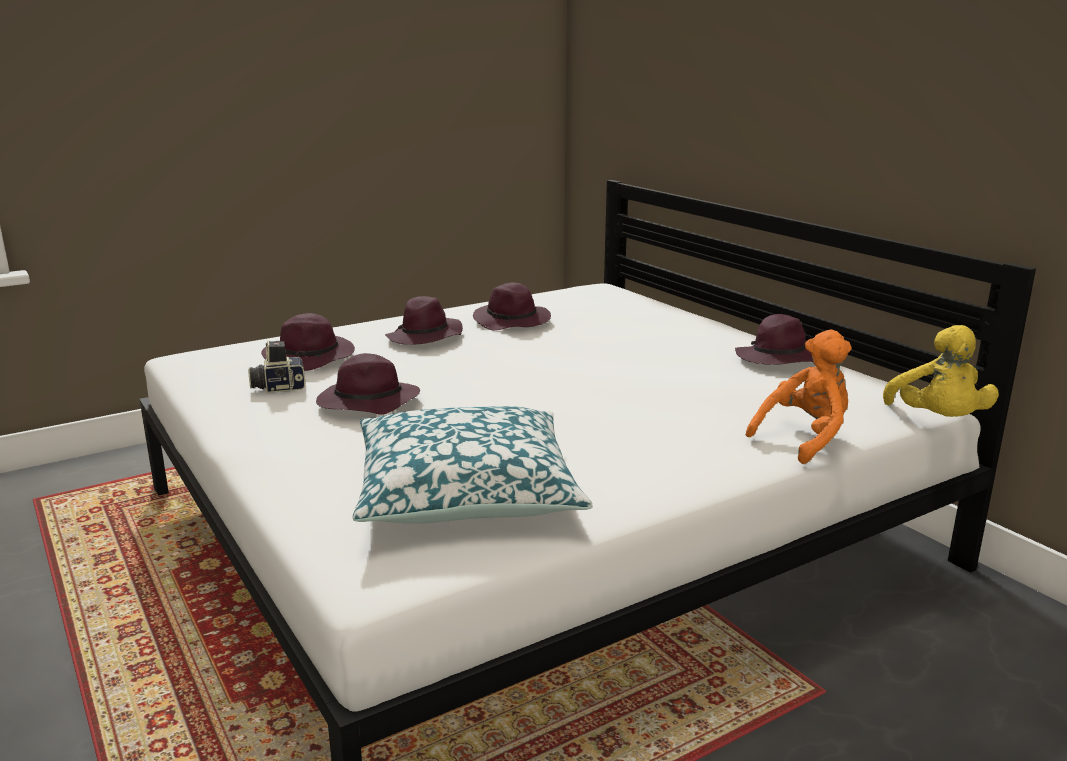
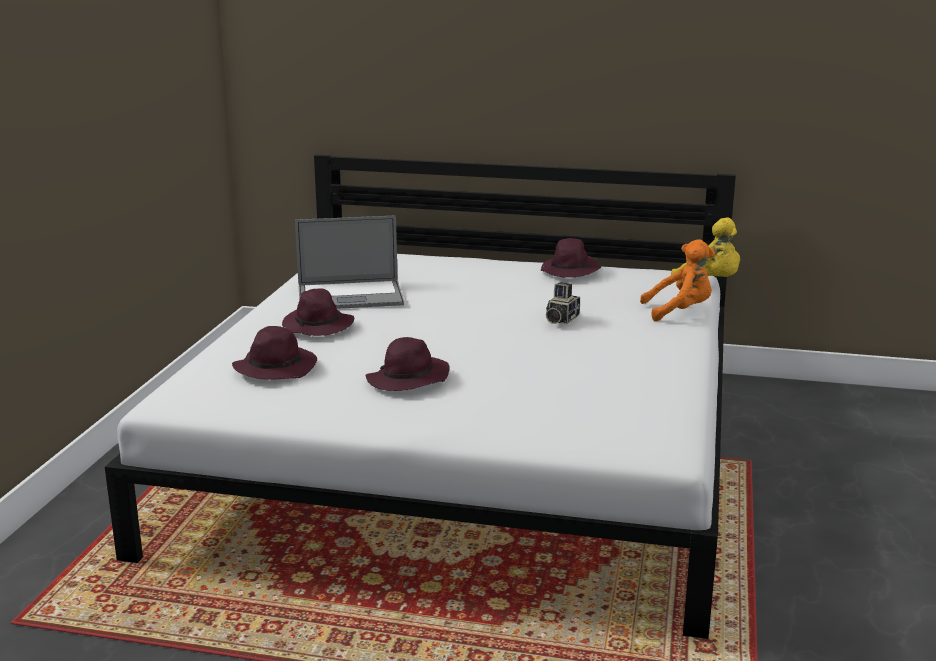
camera: 45 degrees left, 0 degrees up
(278, 387) = (313, 394): camera -> camera (560, 319)
(466, 491) = (597, 399): pillow -> none
(512, 321) = (350, 296): purple hat -> laptop
(805, 439) = (680, 312): orange plush toy -> orange plush toy turned 75 degrees clockwise

